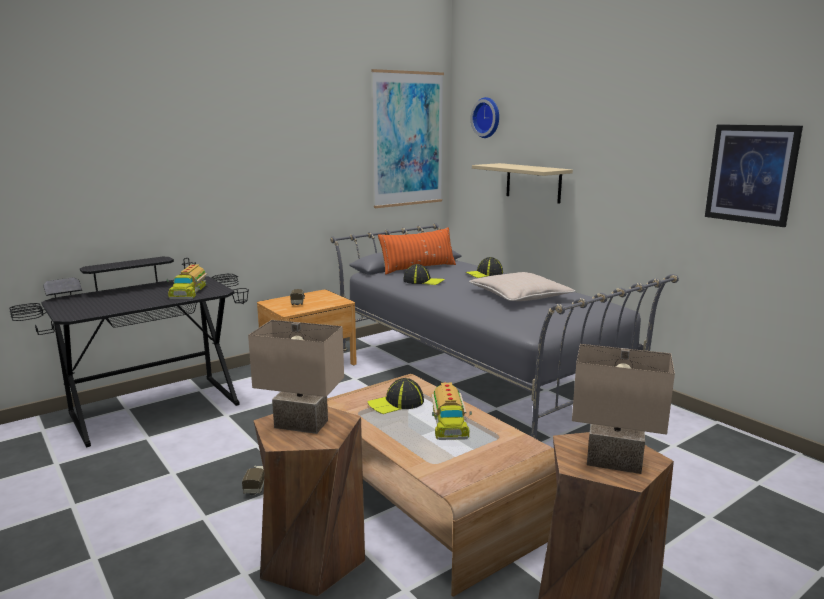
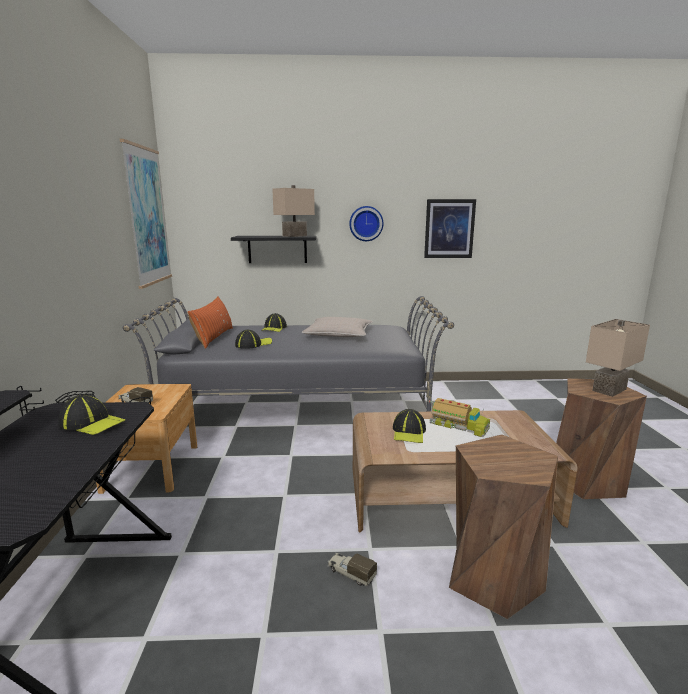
camera: 55 degrees left, 0 degrees up
(188, 291) = (92, 423): toy truck -> cap
(303, 423) = (501, 458): beige table lamp -> beige table lamp (294, 236)
(487, 117) = (217, 196): wall clock -> wall clock (366, 223)
(533, 183) = (277, 249): beige shelf -> black shelf

